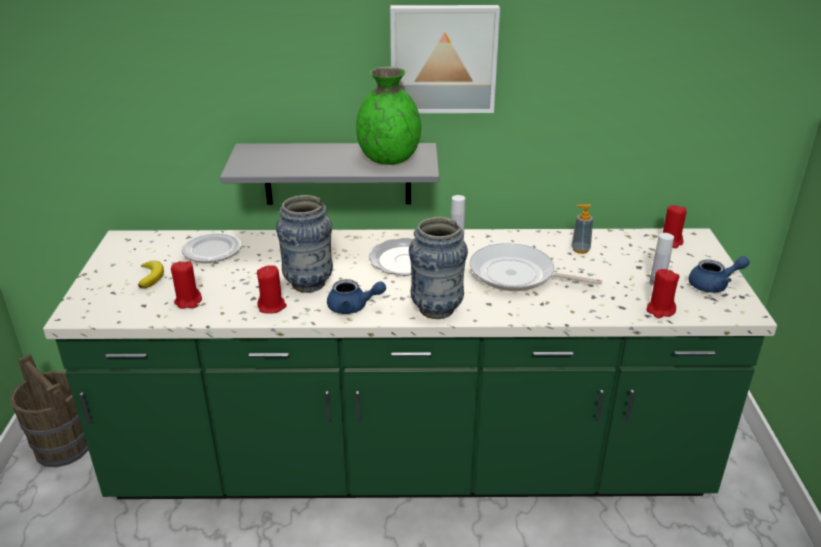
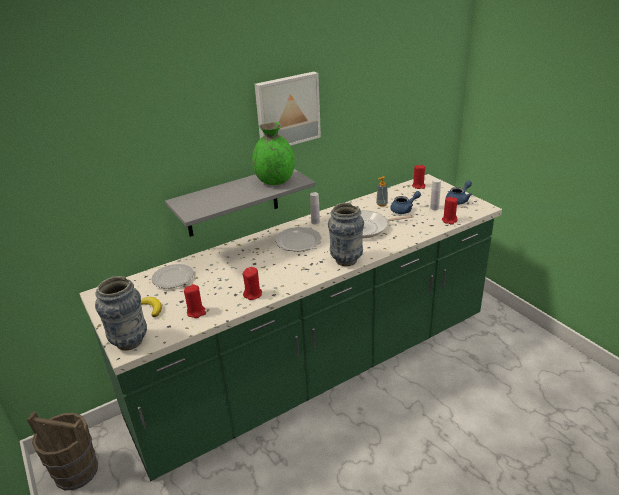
camera: 30 degrees left, 0 degrees up
(308, 284) = (259, 274): vase -> vase (130, 342)
(353, 307) = (300, 276): blue teapot -> blue teapot (404, 210)

